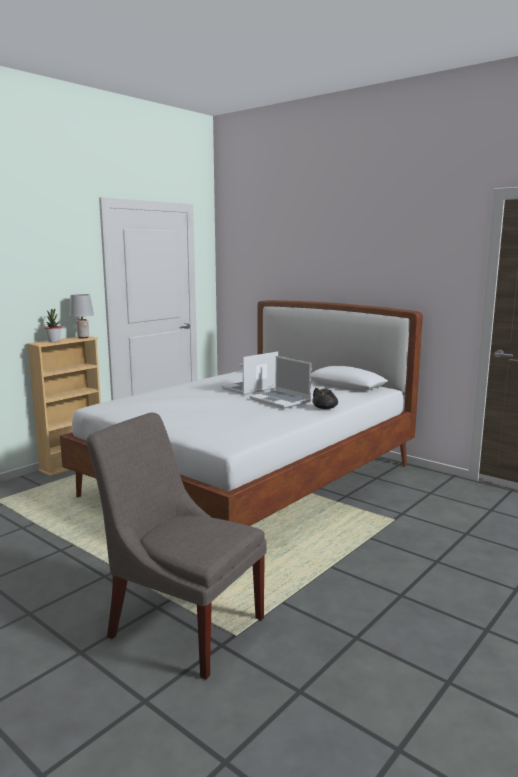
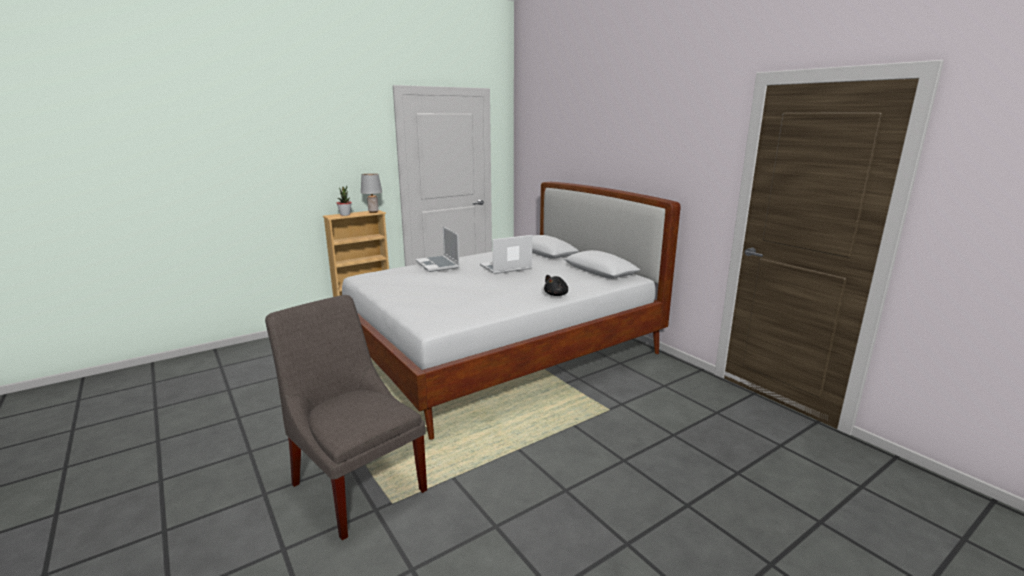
camera: 15 degrees right, 5 degrees up
(281, 401) = (521, 283): laptop -> laptop (438, 265)

